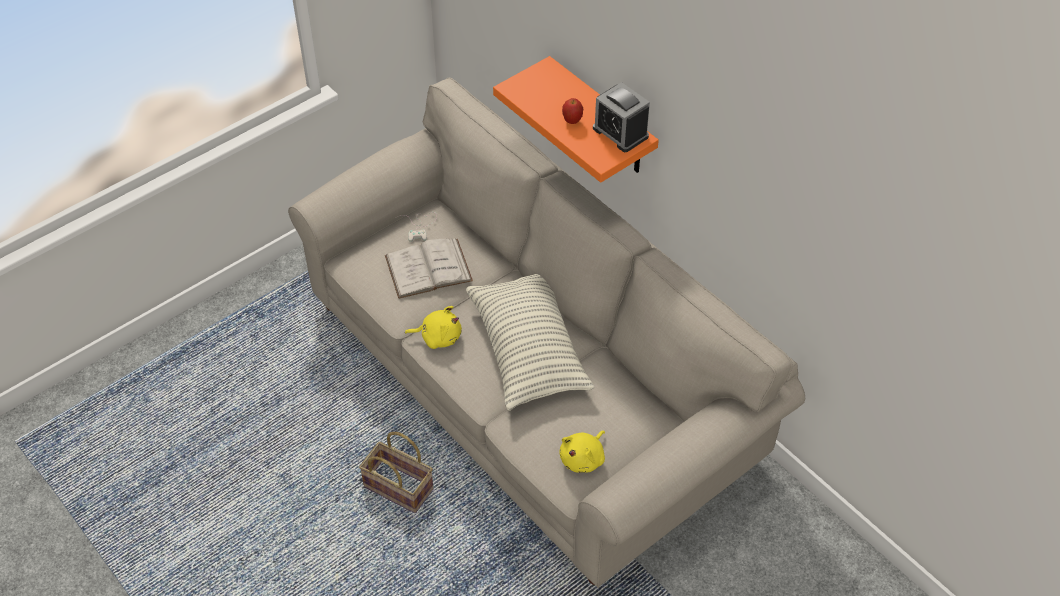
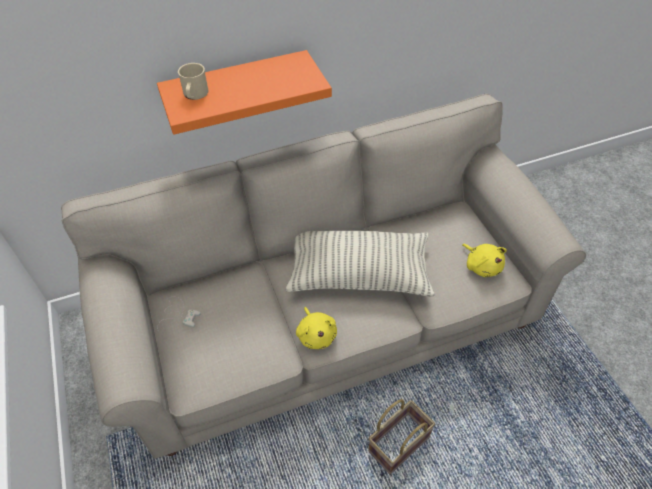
camera: 70 degrees left, 0 degrees up
(428, 268) = (235, 320): white book -> none
(438, 337) = (316, 335): yellow plush toy -> yellow plush toy turned 135 degrees clockwise
(542, 86) = (195, 95): none -> beige mug
(572, 121) = (254, 88): apple -> none
(620, 132) = (286, 66): alarm clock -> none

